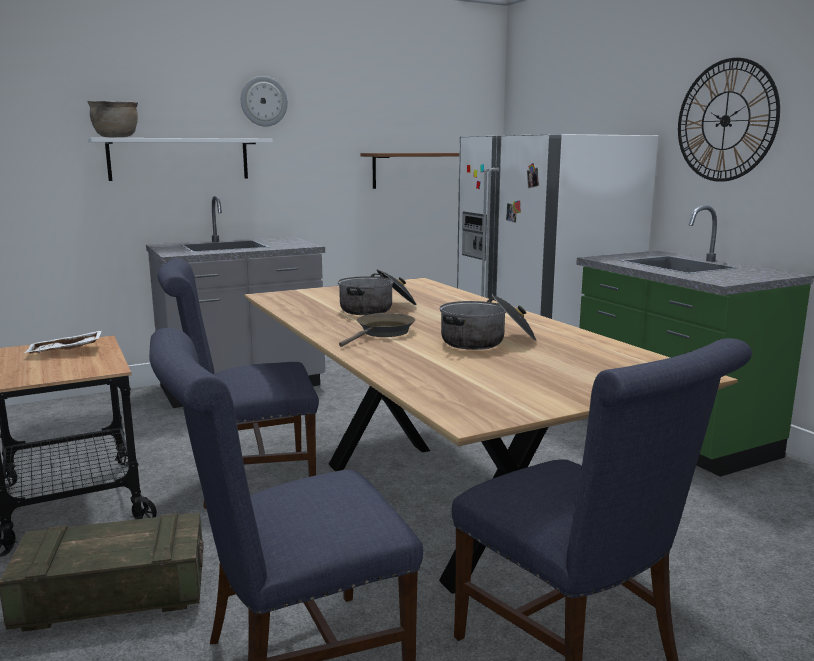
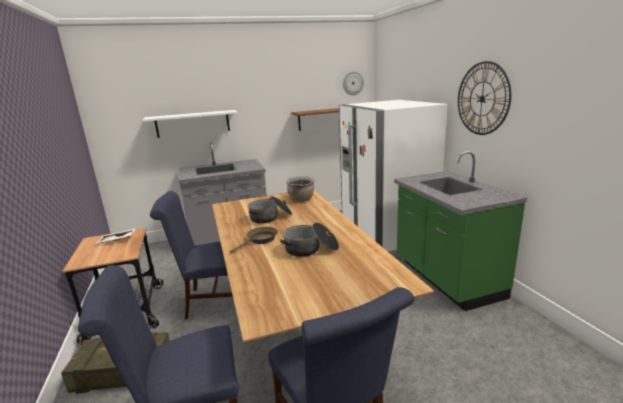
camera: 10 degrees right, 5 degrees up
(116, 137) = (157, 117): brown cooking pot -> brown cooking pot (301, 200)
(263, 101) = (235, 89): wall clock -> wall clock (353, 83)

